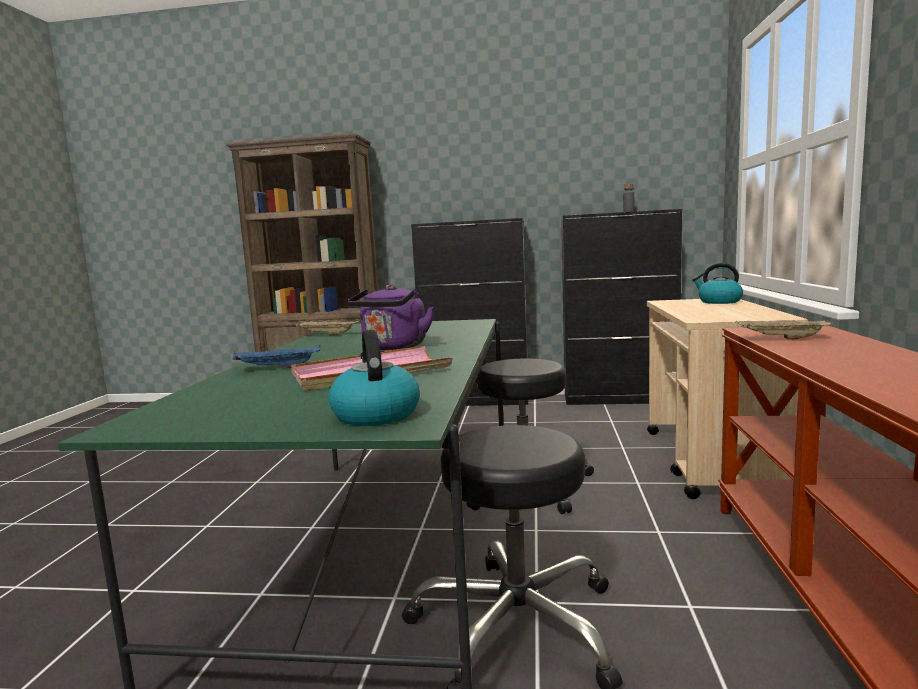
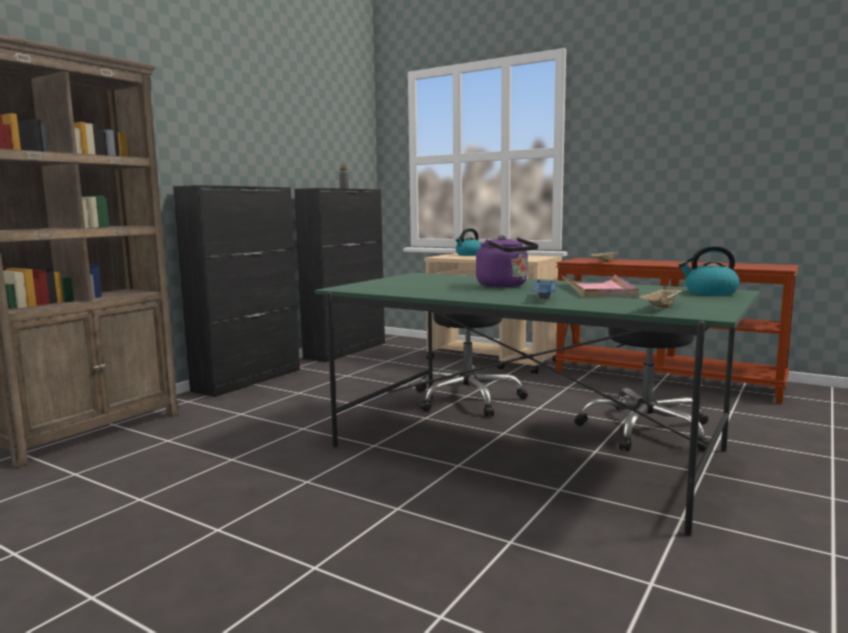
camera: 65 degrees left, 0 degrees up
(327, 335) = (391, 291): beige tray -> beige tray (661, 308)

